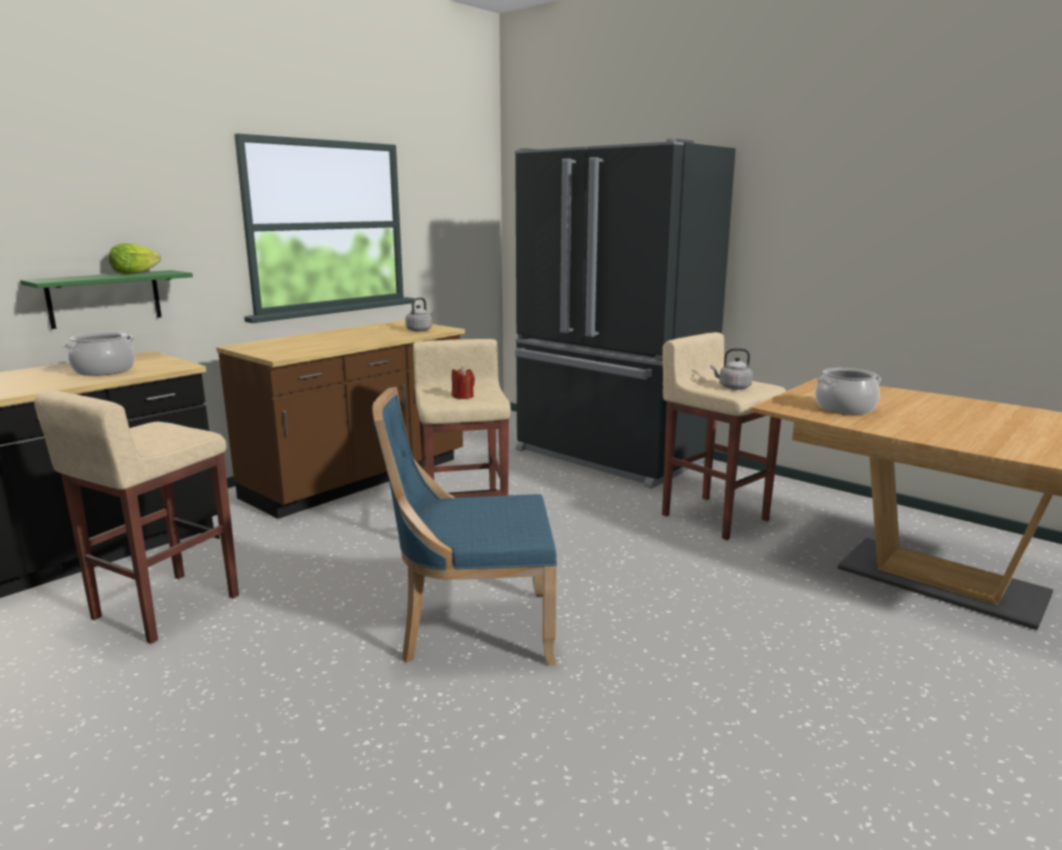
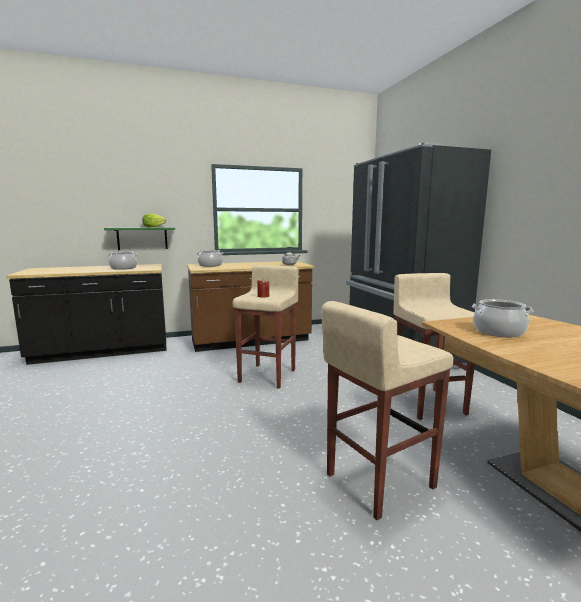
camera: 30 degrees right, 5 degrees down
(164, 607) = (105, 378): beige stool -> beige stool (378, 480)
(278, 345) = (210, 265): none -> cooking pot
(471, 630) = (204, 427): blue chair -> none
(732, 387) = (437, 310): grey kettle -> none

